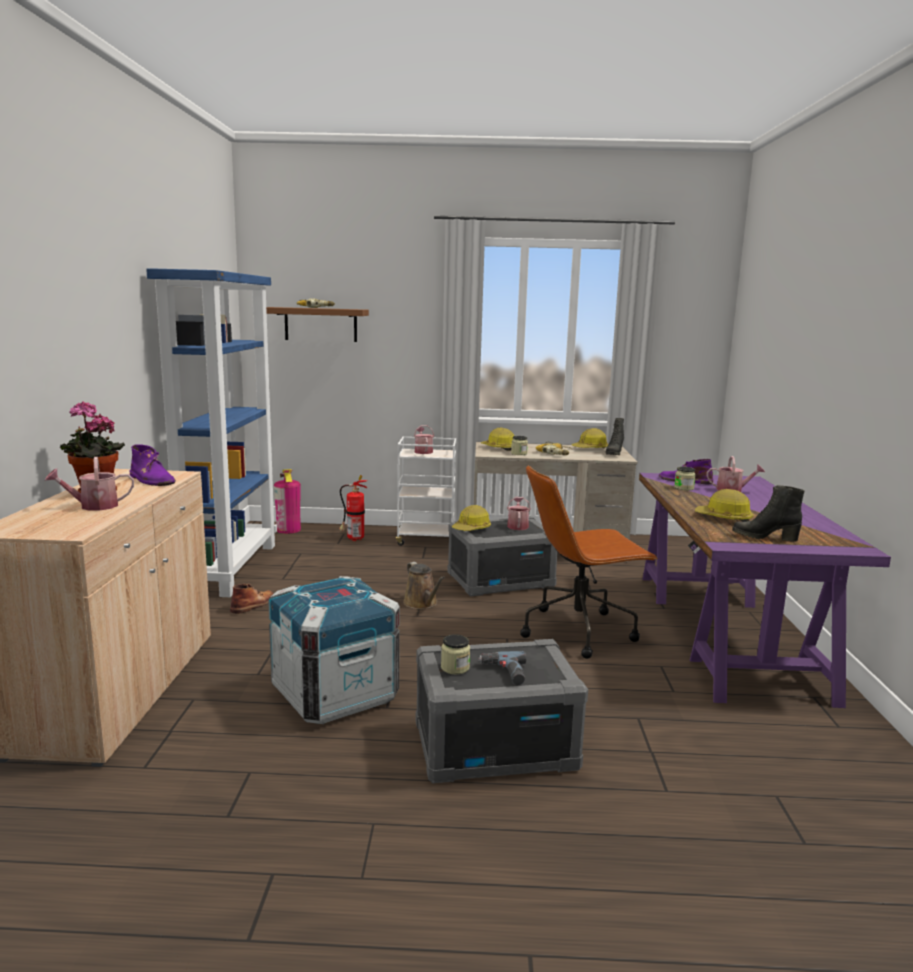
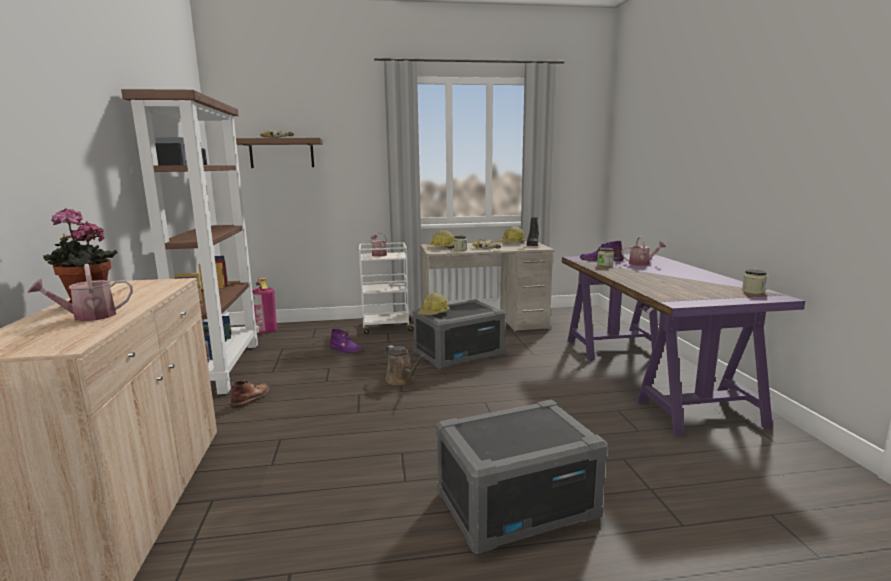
camera: 10 degrees left, 0 degrees up
(152, 480) = (148, 288): purple boot -> purple boot (345, 349)
(230, 568) = (221, 367): blue bookcase -> brown bookcase
(335, 694) = (352, 474): crate -> none
(353, 539) = (325, 332): fire extinguisher -> none
(455, 668) = (481, 438): jar -> jar (753, 292)
(504, 673) = (528, 437): power drill -> none
(517, 526) = (469, 307): watering can -> none
(579, 631) = (539, 388): brown office chair -> none
(724, 518) = (655, 283): hard hat -> none
(764, 537) = (700, 294): black boot -> none

